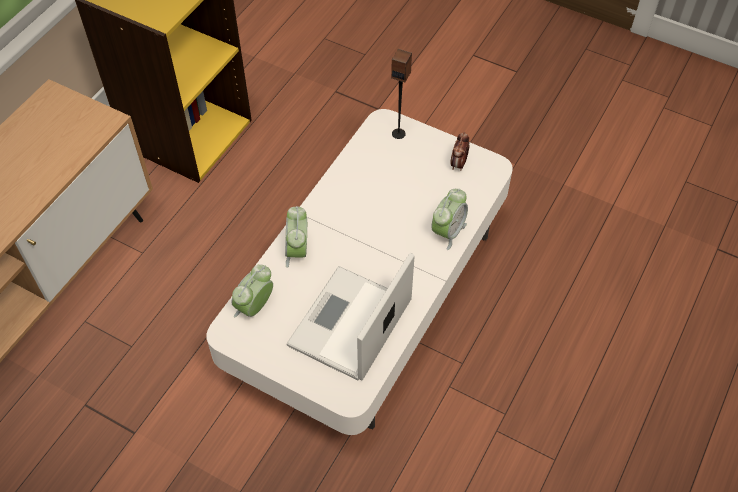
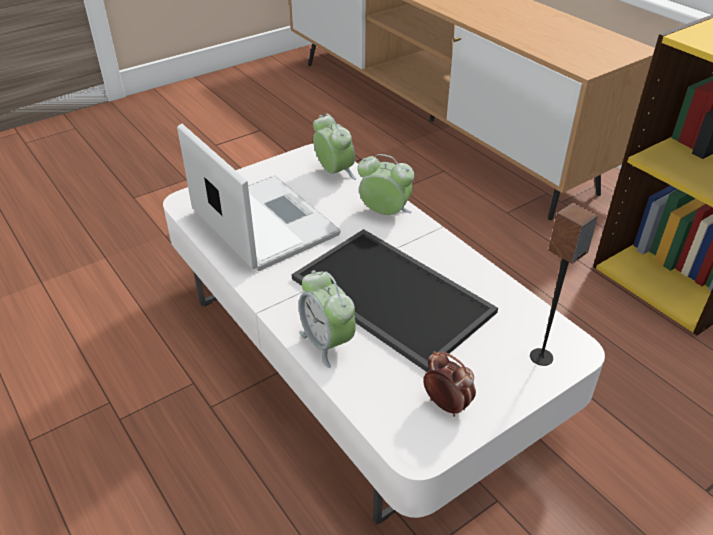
camera: 115 degrees right, 15 degrees down
(388, 217) = (388, 296): none -> tray

